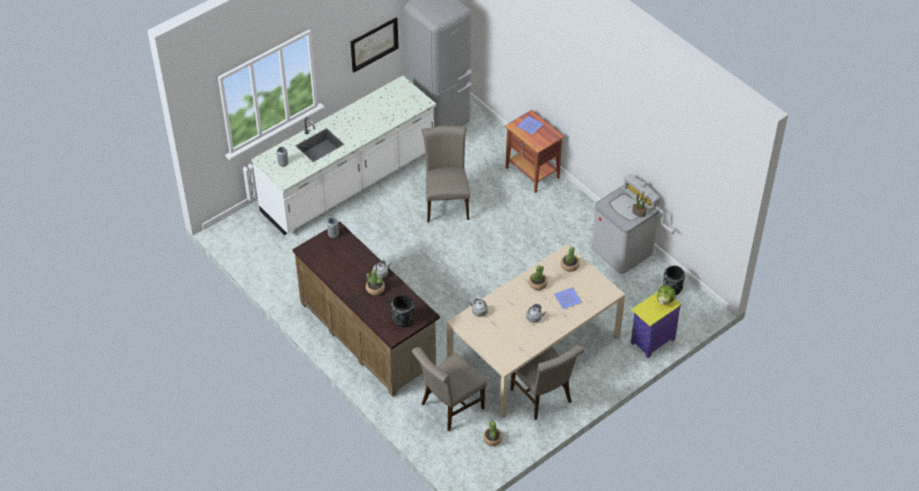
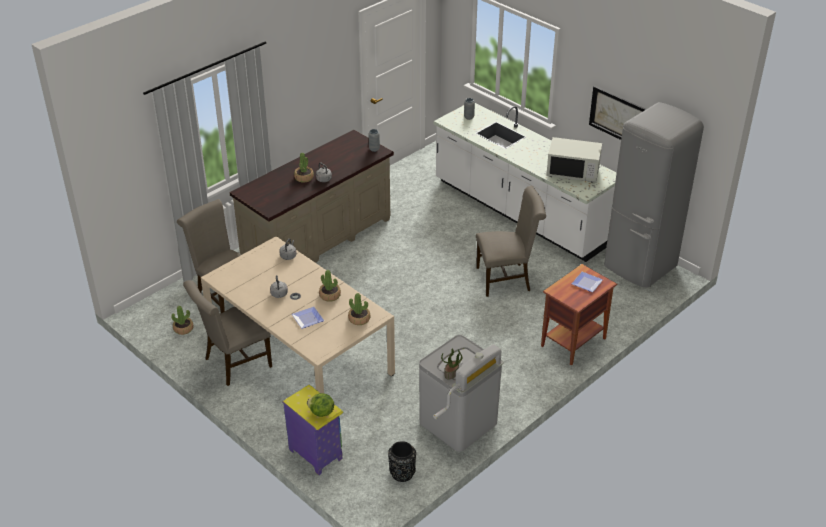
camera: 85 degrees right, 10 degrees down
(391, 105) = (573, 172): none -> white microwave
(403, 320) = (263, 196): black vase -> none

